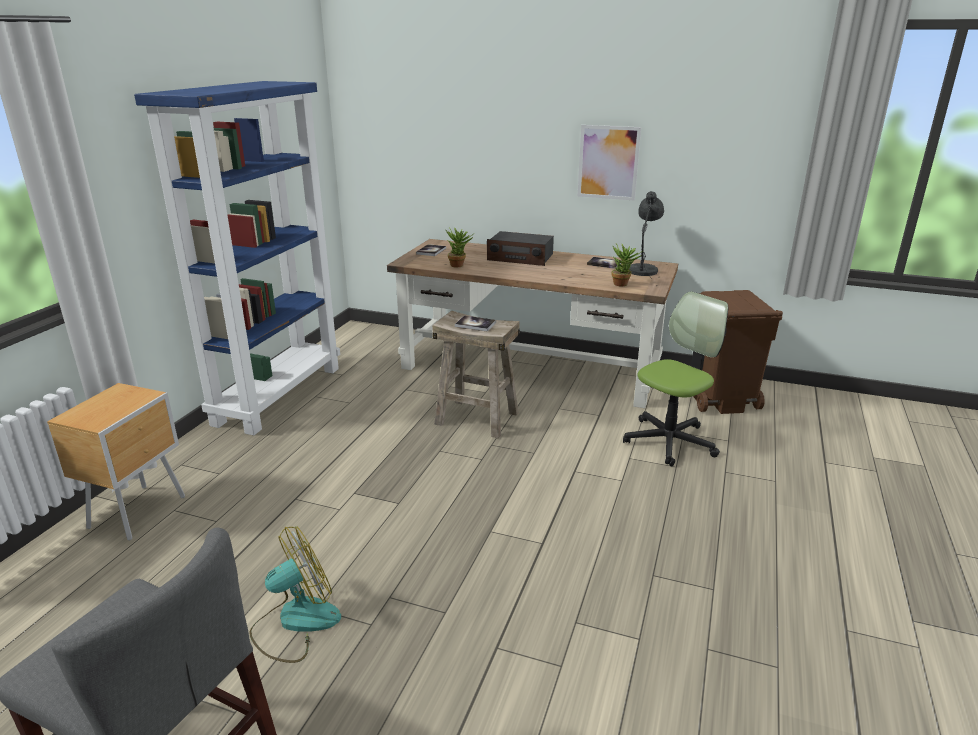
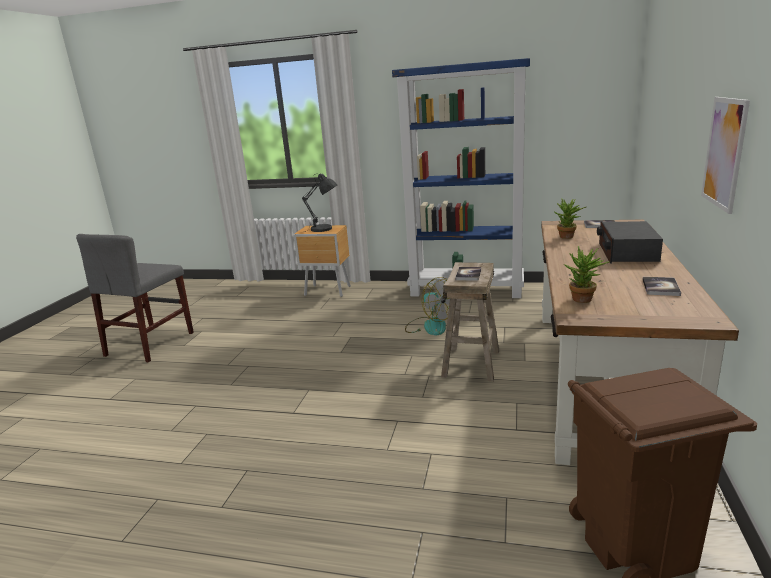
camera: 85 degrees right, 5 degrees down
(295, 622) = (235, 345): fan -> fan (429, 326)
(643, 270) = (662, 309): grey table lamp -> grey table lamp (324, 229)
(669, 441) = (478, 484): office chair -> none

